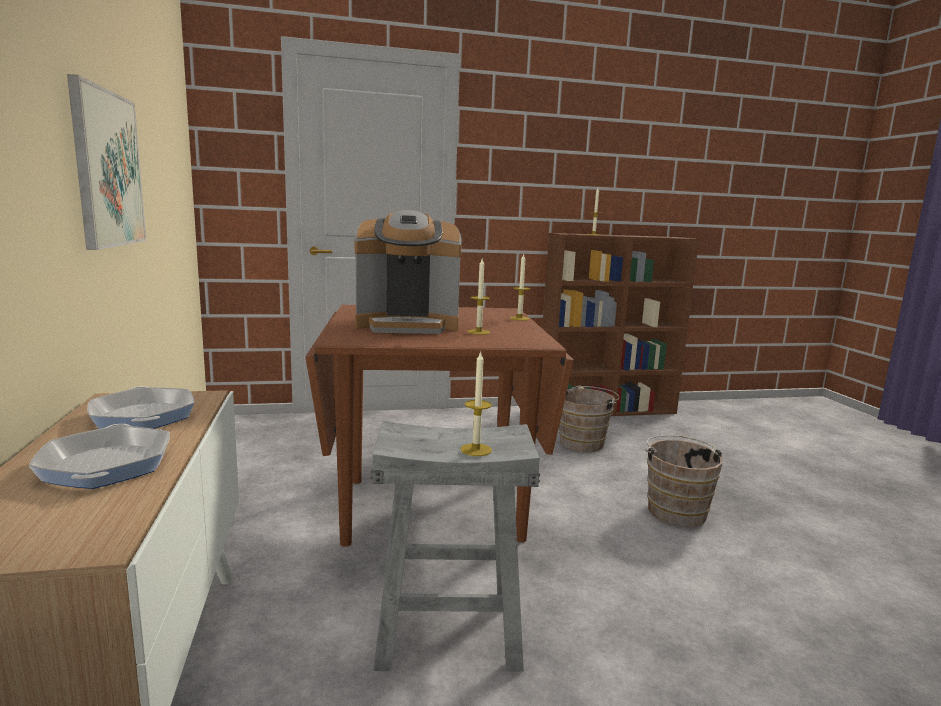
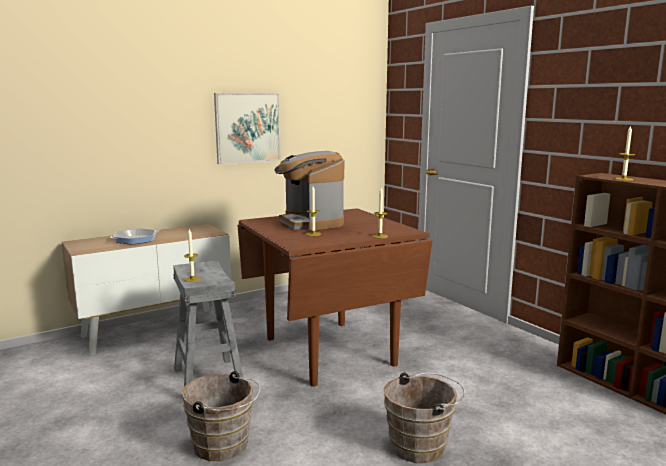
camera: 70 degrees right, 0 degrees up
(143, 416) = (185, 233): frying pan -> none
(584, 442) = (520, 389): brown bucket -> brown bucket (224, 446)

